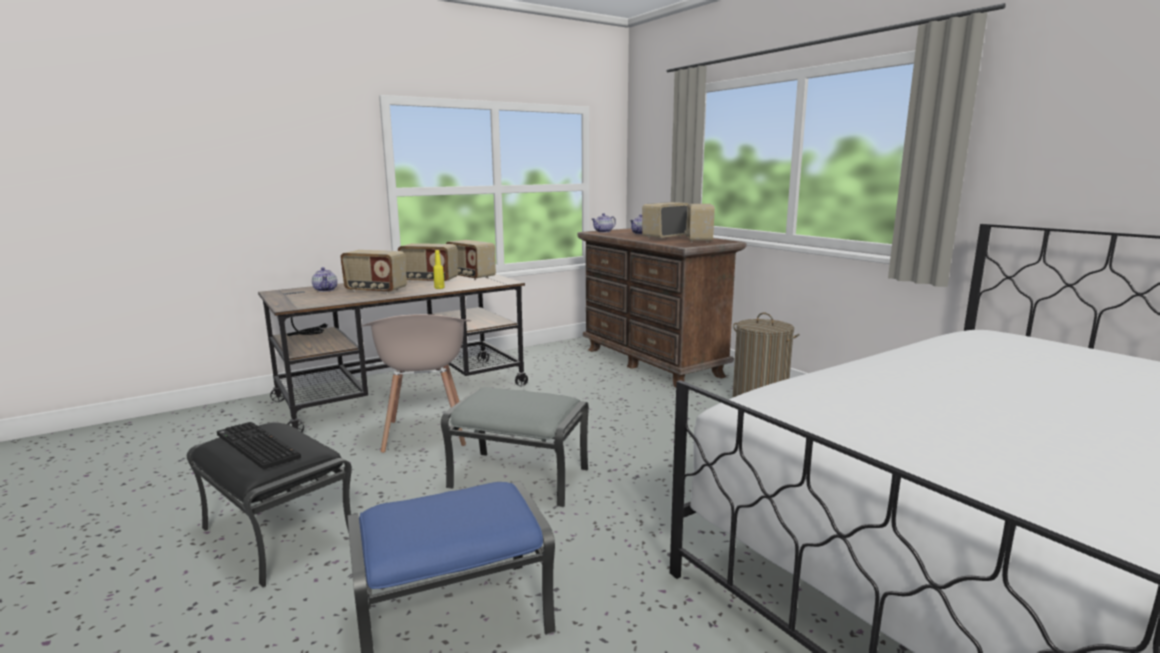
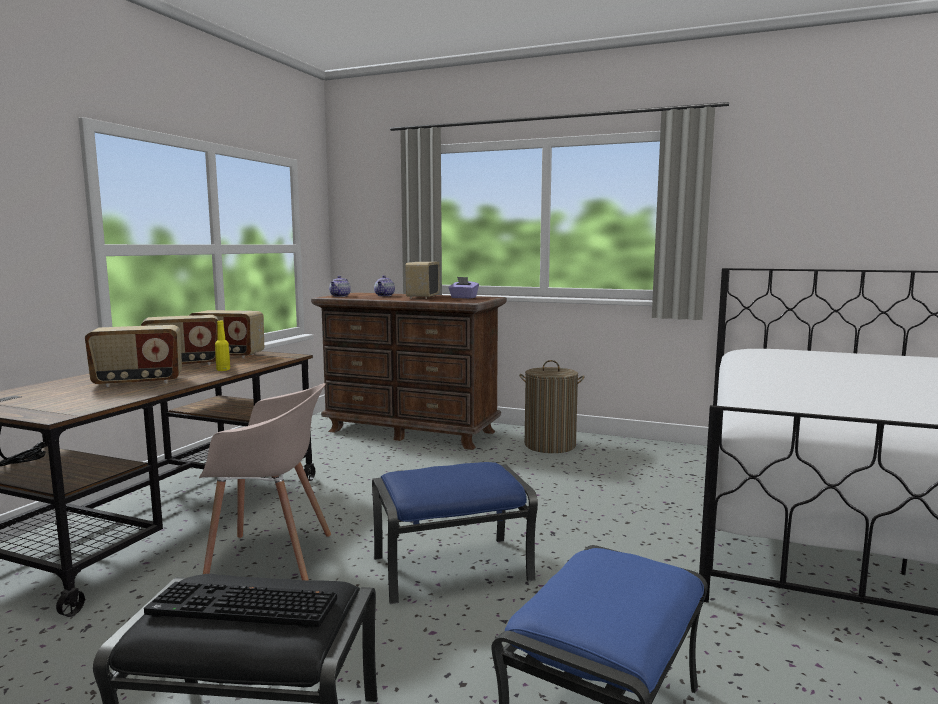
camera: 35 degrees left, 5 degrees down
(326, 290) = (52, 390): teapot -> none
(425, 434) = (273, 558): beige chair -> beige chair turned 45 degrees counterclockwise
(520, 478) = (452, 568): grey ottoman -> blue ottoman
(698, 240) = (463, 298): radio -> purple tissue box

